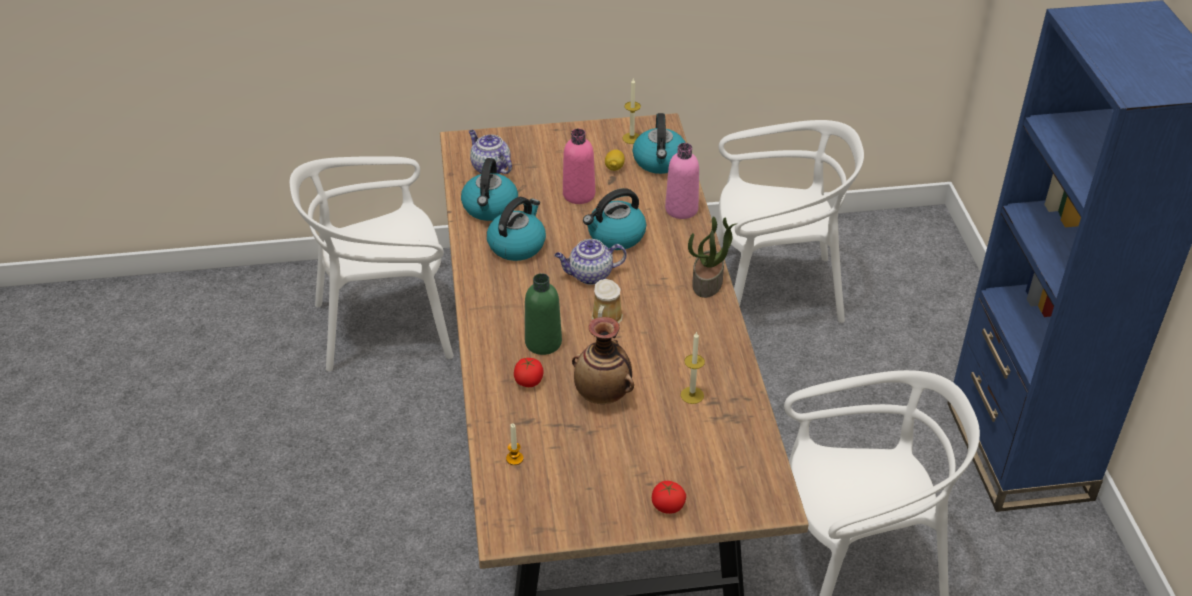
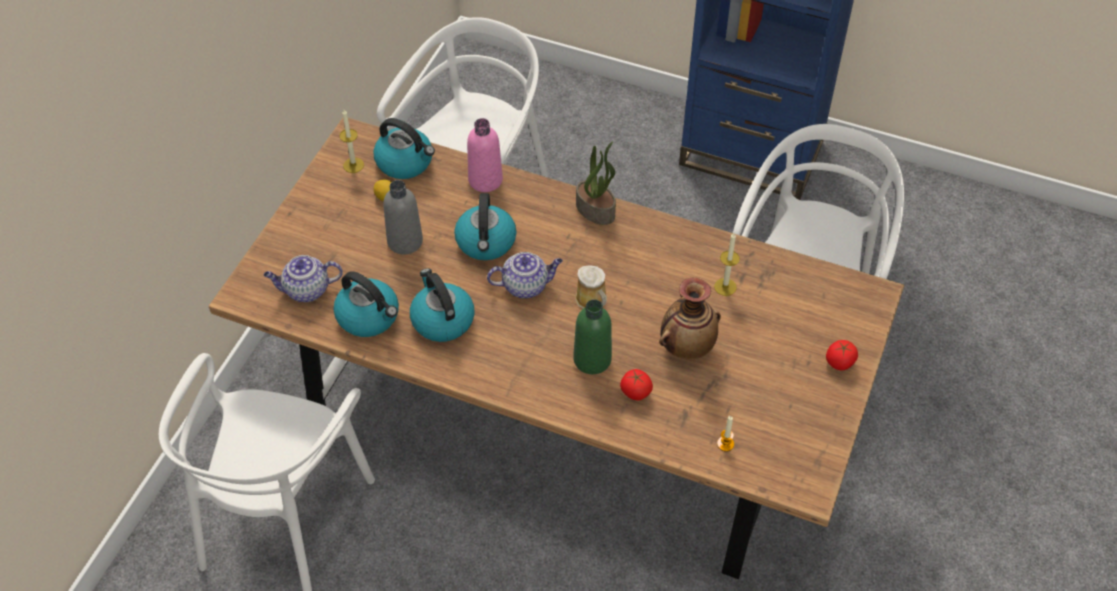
camera: 60 degrees left, 10 degrees up
(579, 194) = (405, 241): pink bottle -> grey bottle
(589, 275) = (526, 285): teapot -> teapot turned 120 degrees counterclockwise

